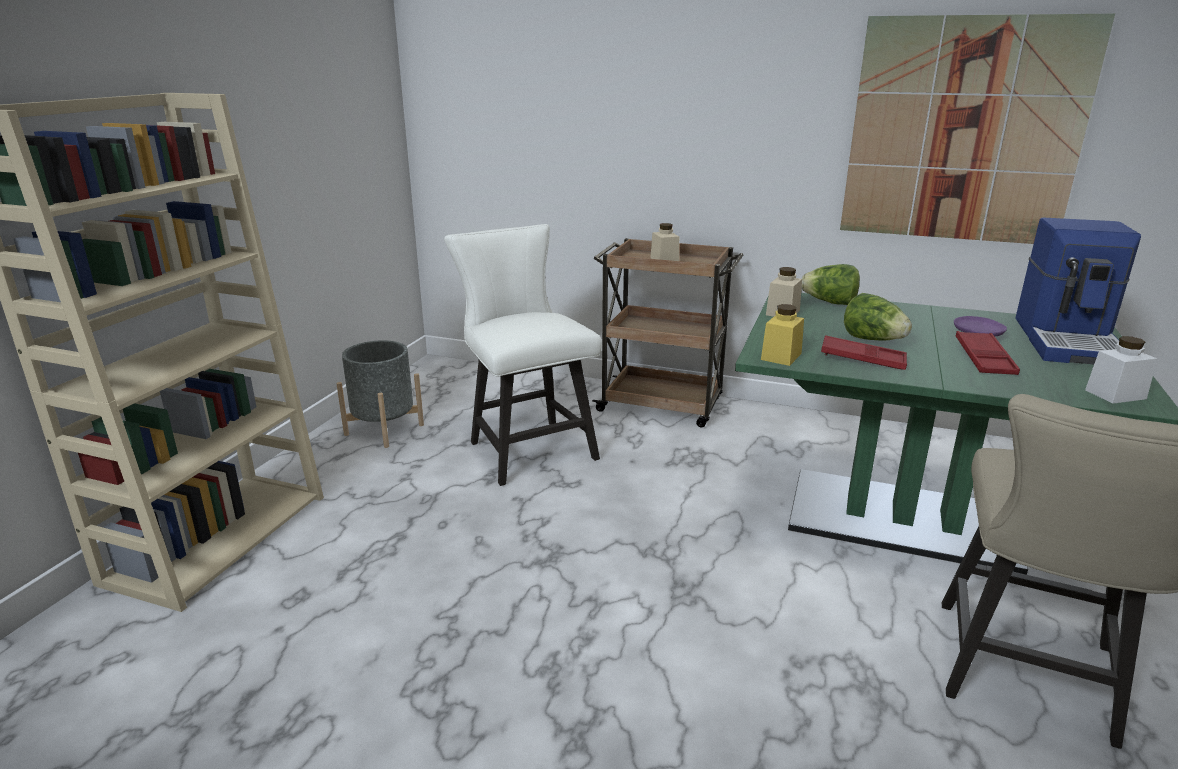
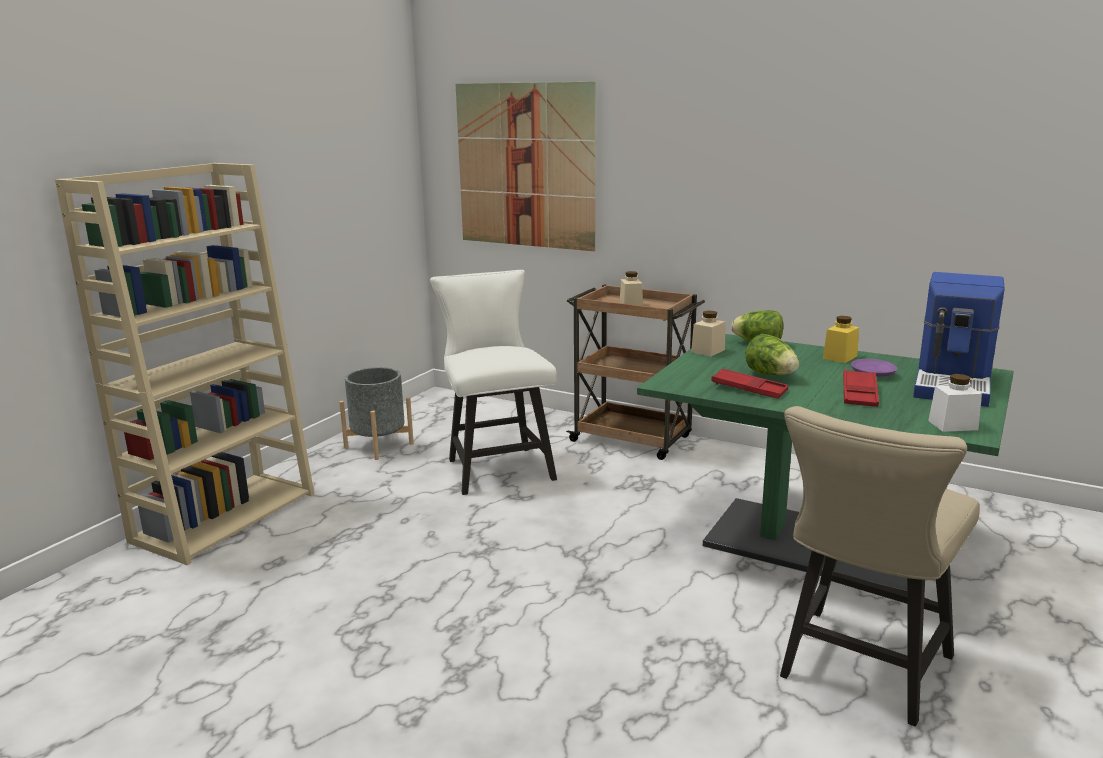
camera: 10 degrees right, 5 degrees down
(781, 356) = (679, 384): yellow jar -> yellow jar (840, 357)
(963, 132) = (896, 193): picture -> picture (525, 166)

